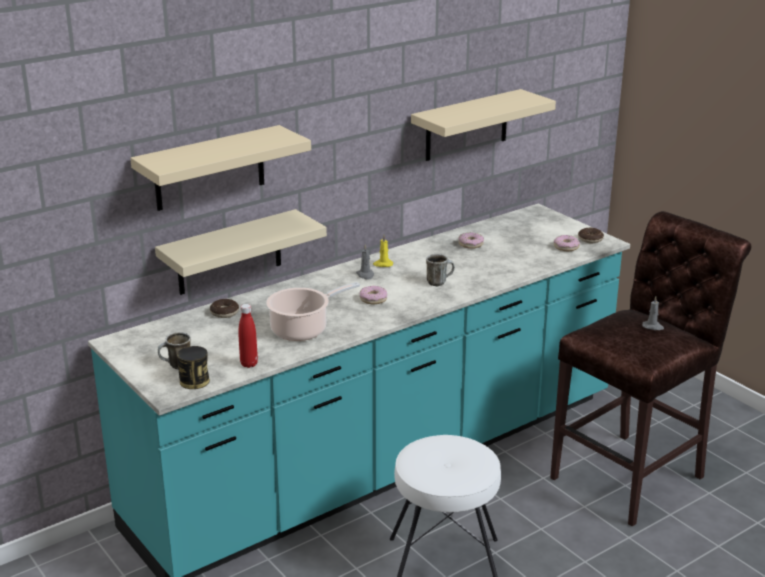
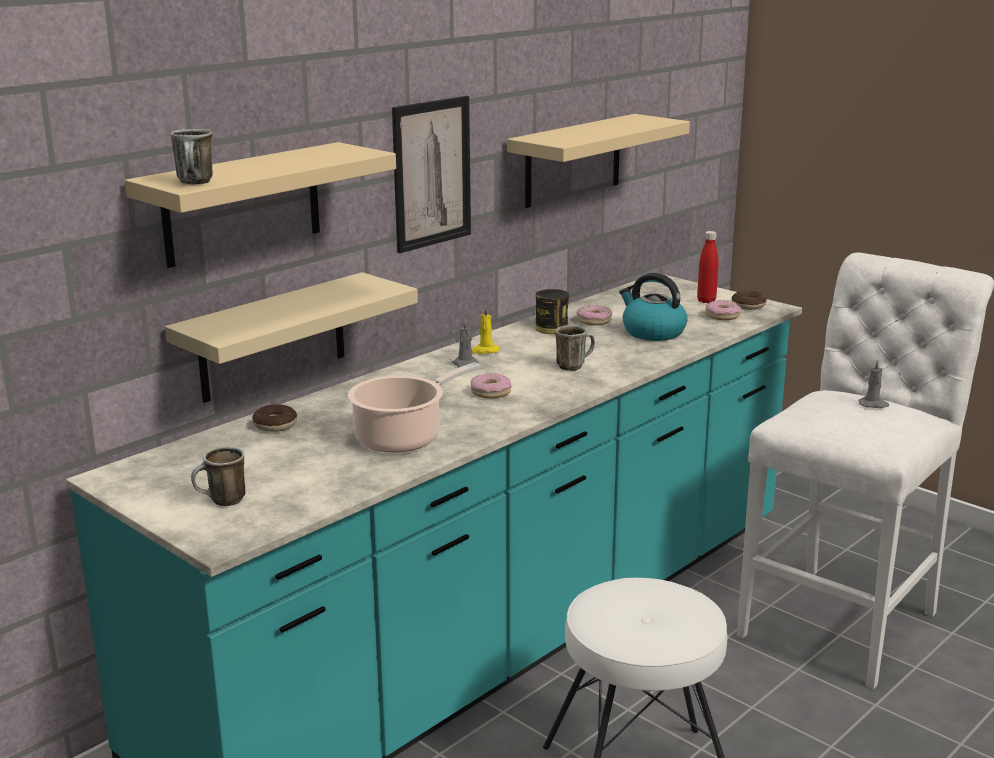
camera: 10 degrees left, 5 degrees down
(172, 165) = (197, 183): none -> mug
(194, 381) = (258, 520): can -> can (551, 328)
(249, 364) = (337, 489): red bottle -> red bottle (706, 301)
(350, 141) = (431, 173): none -> picture
(508, 258) = (652, 332): none -> kettle
(634, 474) = (845, 619): brown stool -> white stool

